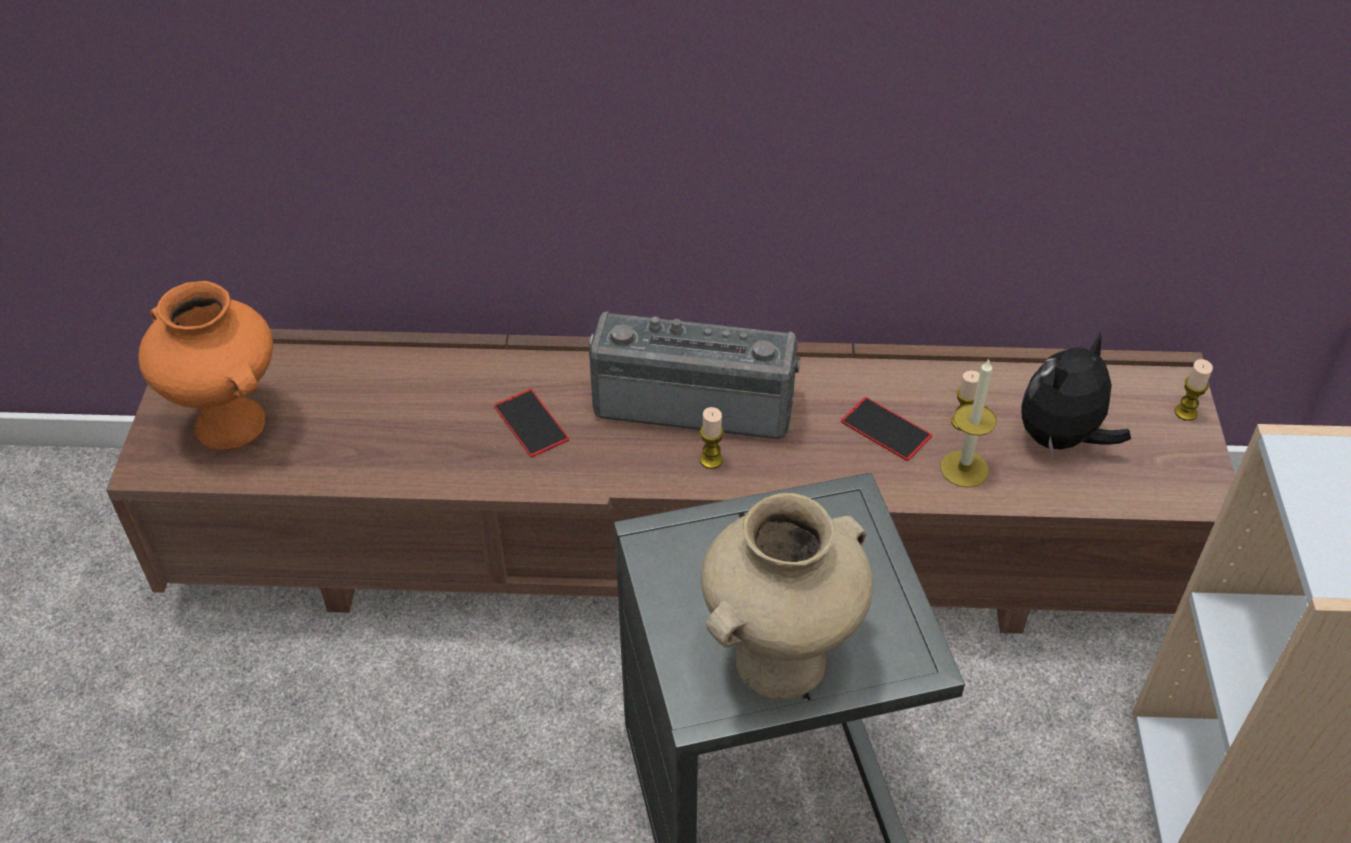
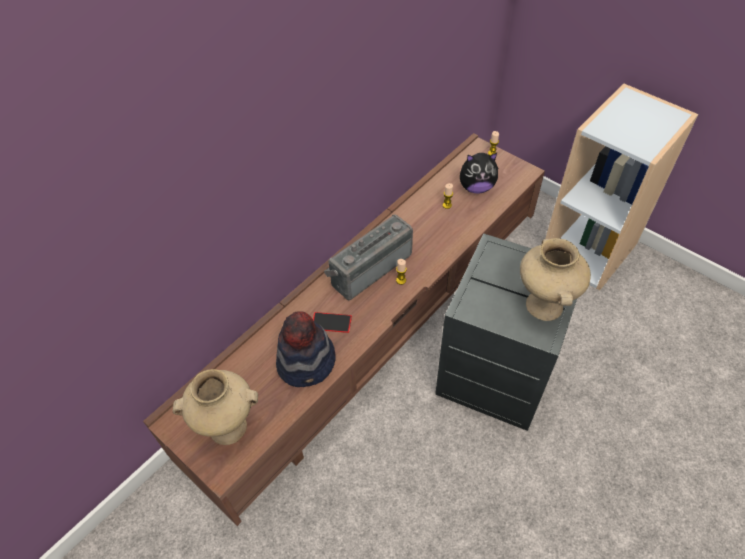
camera: 50 degrees left, 5 degrees up
(233, 424) = (229, 426): orange vase -> beige vase
(424, 442) = (307, 362): none -> hat
(885, 429) = (431, 226): phone -> none
(964, 469) = (466, 218): candle -> none
(1061, 439) = (476, 187): plush toy -> plush toy turned 90 degrees counterclockwise

